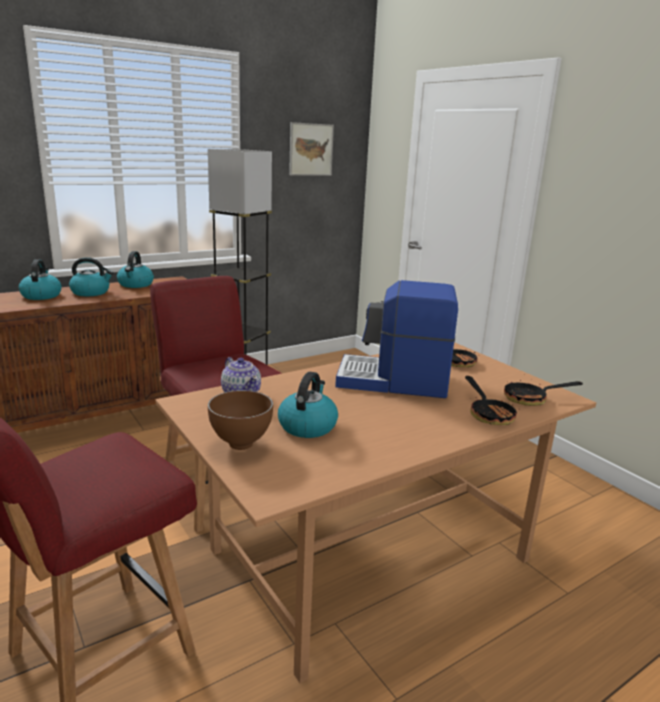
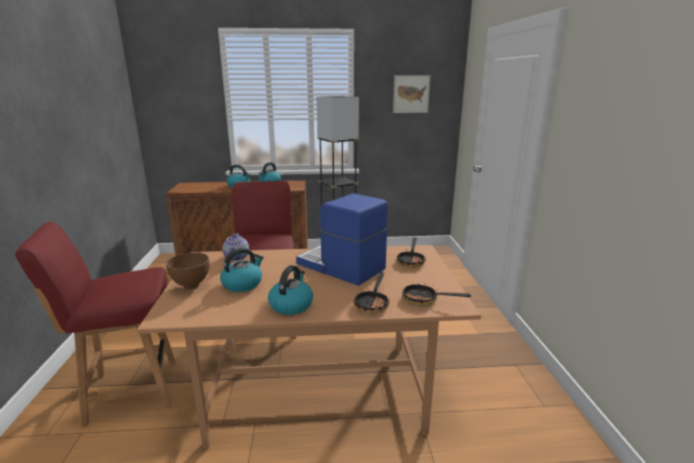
camera: 30 degrees right, 0 degrees up
(41, 295) = (213, 185): kettle -> kettle (291, 305)

